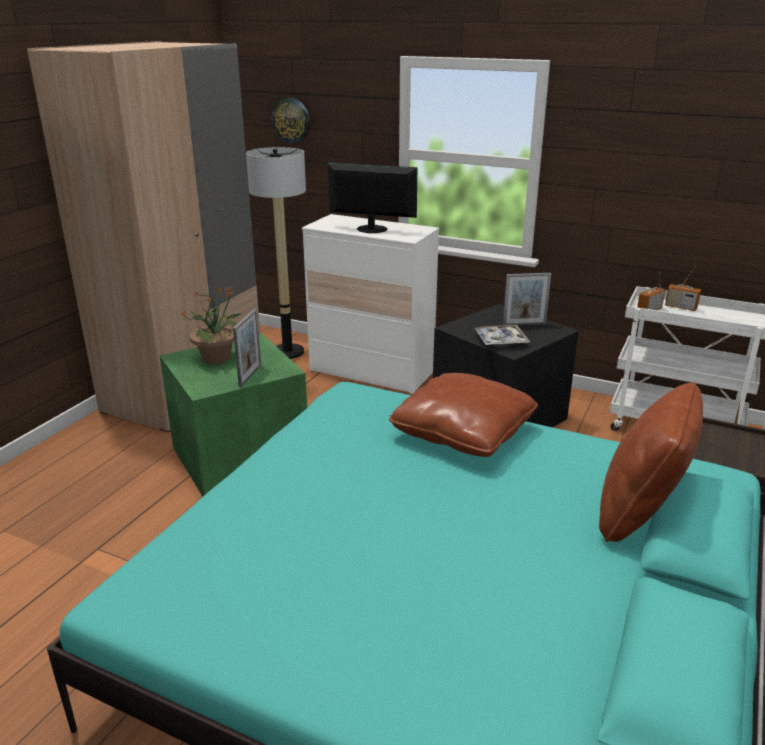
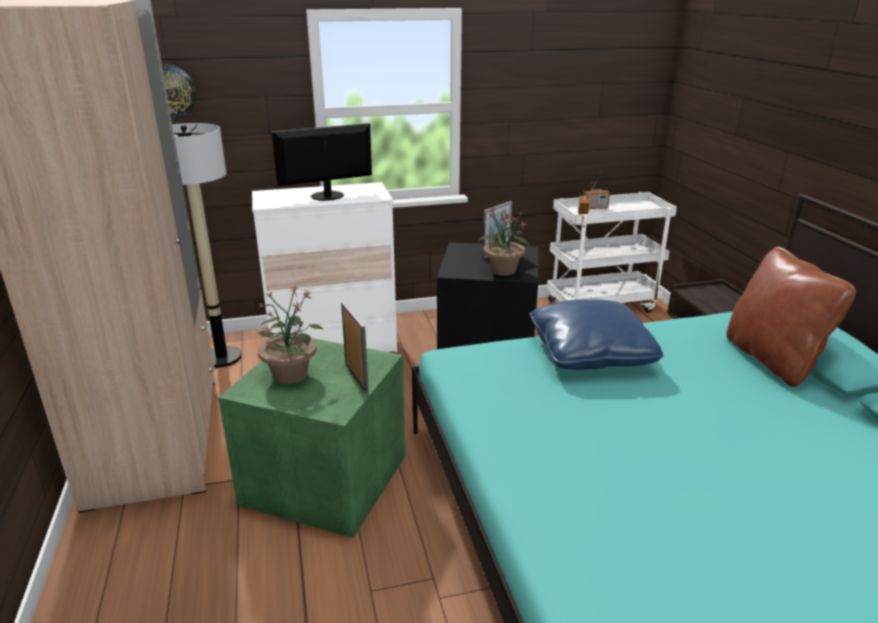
camera: 40 degrees left, 0 degrees up
(462, 432) = (590, 353): brown pillow -> blue pillow
(500, 340) = (503, 271): tray -> potted plant

